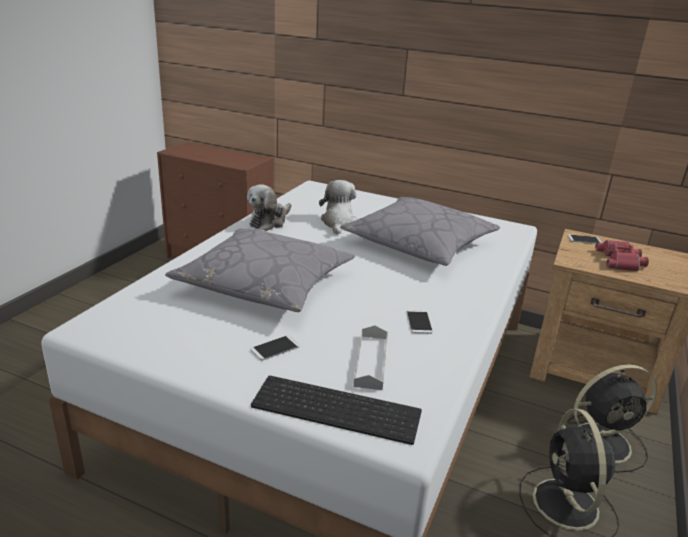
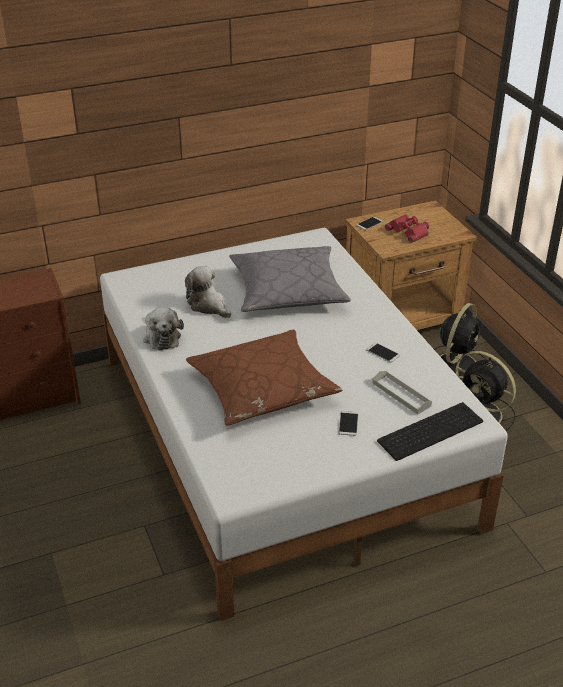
camera: 45 degrees left, 10 degrees up
(265, 283) = (262, 388): grey pillow -> brown pillow

